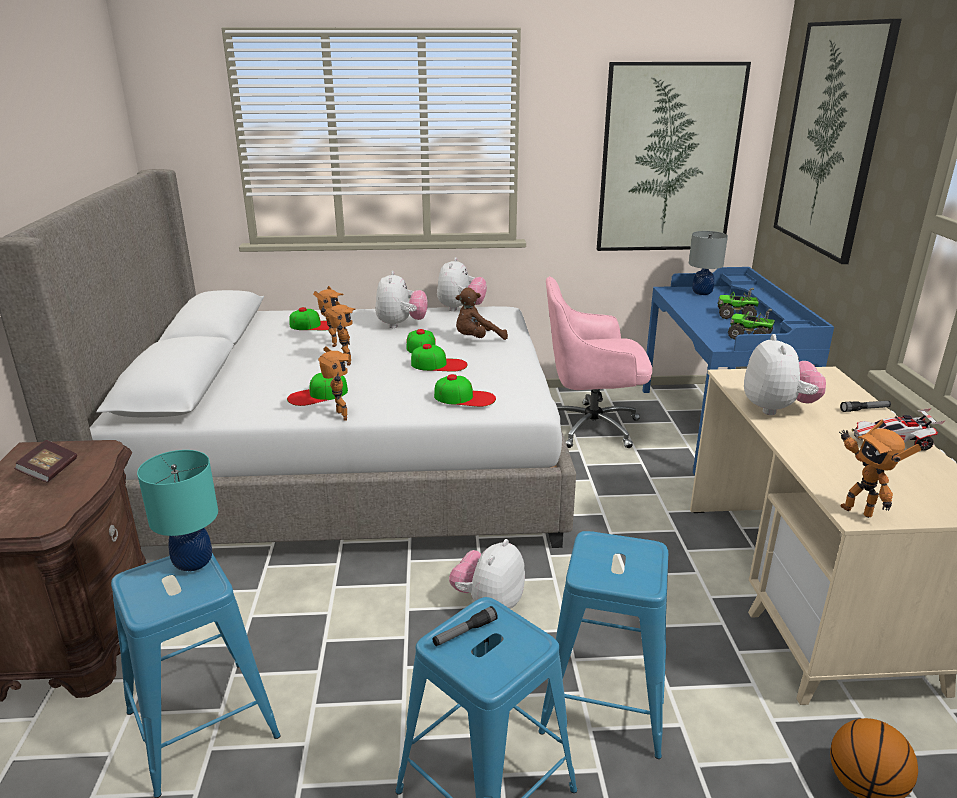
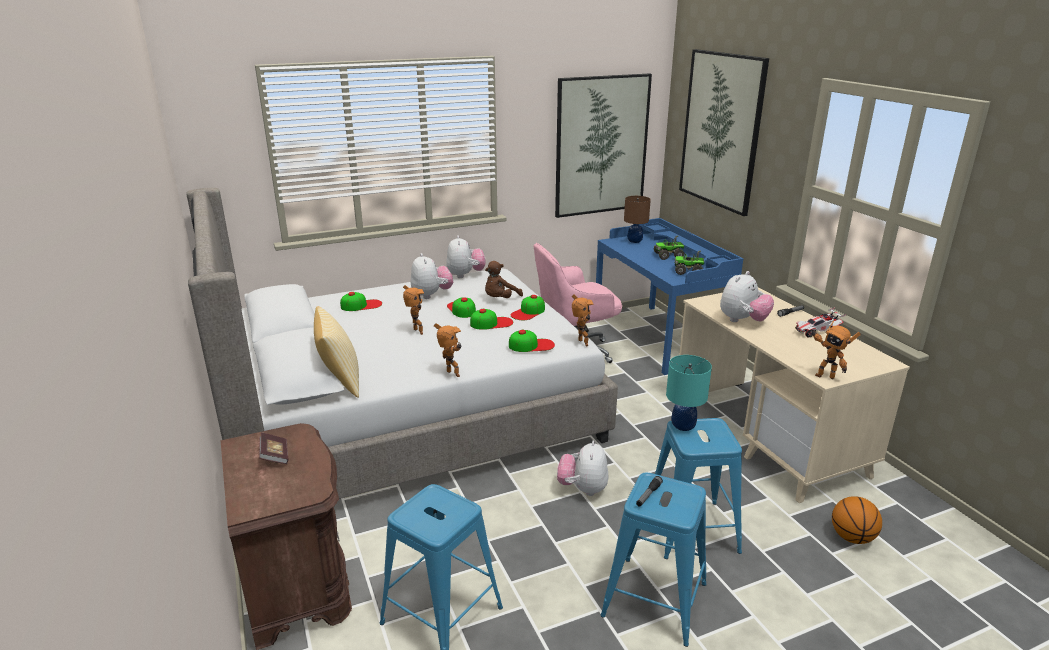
camera: 20 degrees left, 0 degrees up
(194, 564) = (439, 496): turquoise table lamp -> turquoise table lamp (684, 427)
(211, 403) = (340, 381): none -> pillow
(318, 395) = (420, 361): cap -> cap (528, 312)
(331, 343) = (390, 319): toy robot -> toy robot (581, 343)
(701, 293) = (634, 241): grey table lamp -> brown table lamp
(777, 409) = (742, 321): plush toy -> plush toy turned 60 degrees clockwise

